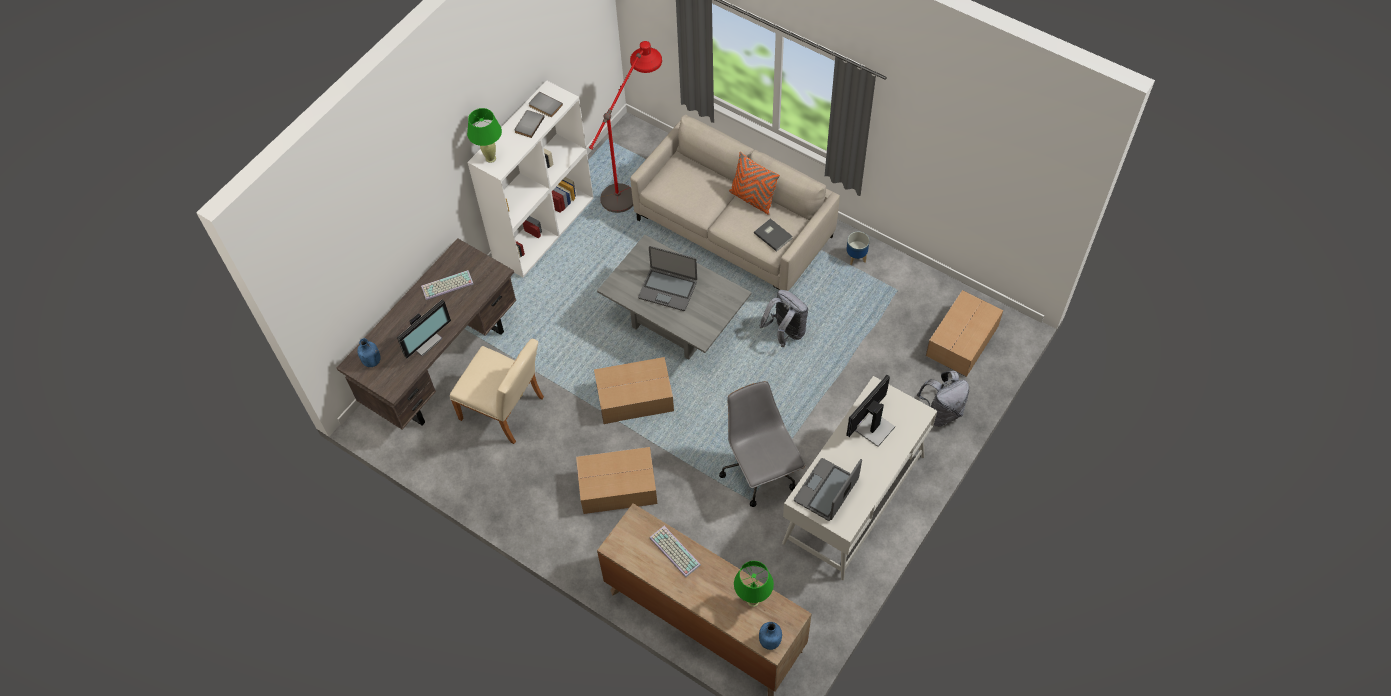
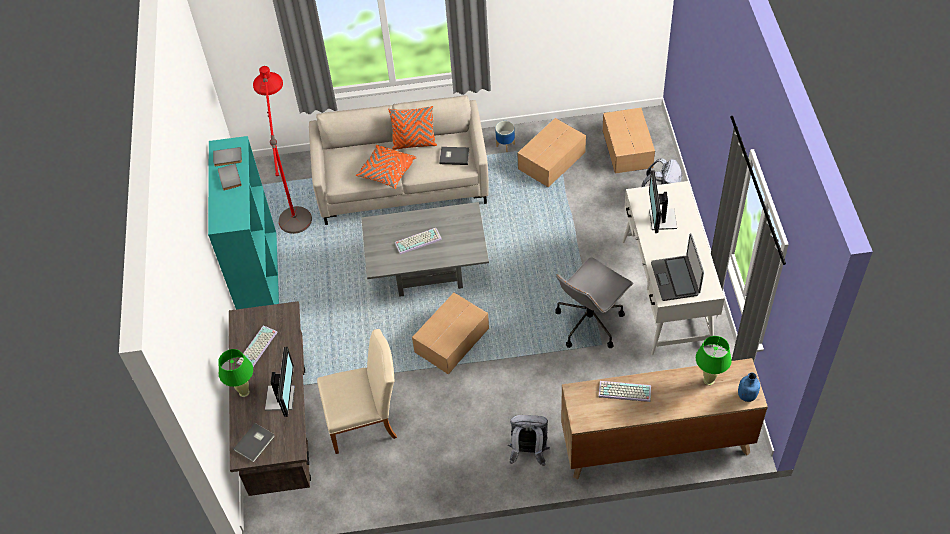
camera: 40 degrees left, 5 degrees down
(372, 361) = (255, 443): blue bottle -> grey book
(491, 158) = (224, 219): green table lamp -> green table lamp (244, 392)
(544, 228) = (259, 278): white bookcase -> turquoise bookcase
(619, 487) = (505, 406): cardboard box -> cardboard box (552, 160)
(668, 289) = (418, 240): laptop -> keyboard
(704, 209) = (387, 172): none -> orange pillow
(761, 472) = (590, 322): grey office chair -> grey office chair turned 75 degrees counterclockwise
(785, 332) = (510, 224): grey backpack -> grey backpack (528, 452)

